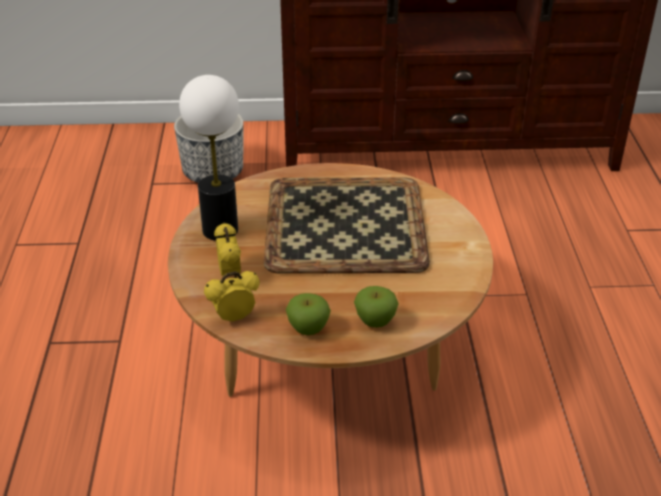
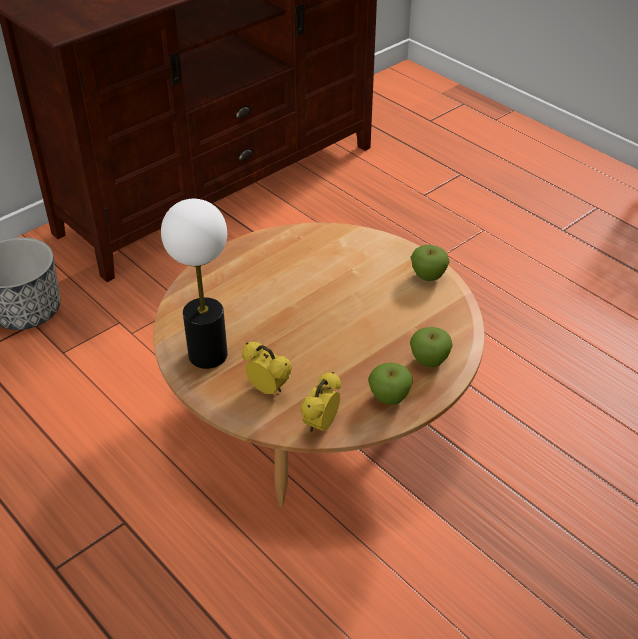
camera: 40 degrees left, 5 degrees up
(343, 226) = (307, 294): tray -> none
(460, 261) = (428, 276): none -> apple

